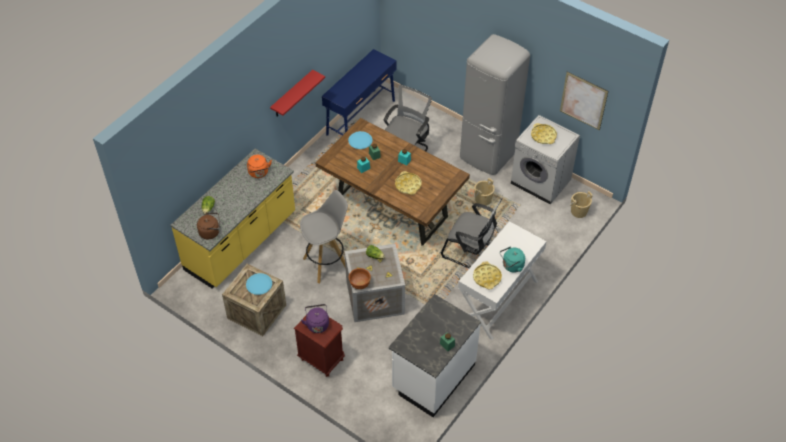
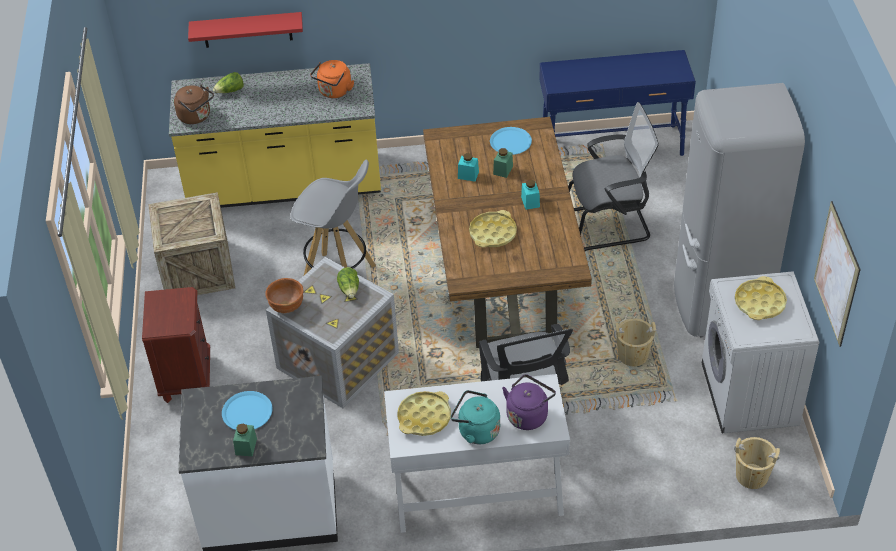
camera: 50 degrees right, 5 degrees down
(259, 284) = (196, 224): blue plate -> blue plate (247, 412)
(292, 94) = (472, 22): red shelf -> red shelf (247, 30)
(317, 324) = (172, 307): purple kettle -> purple kettle (528, 414)

